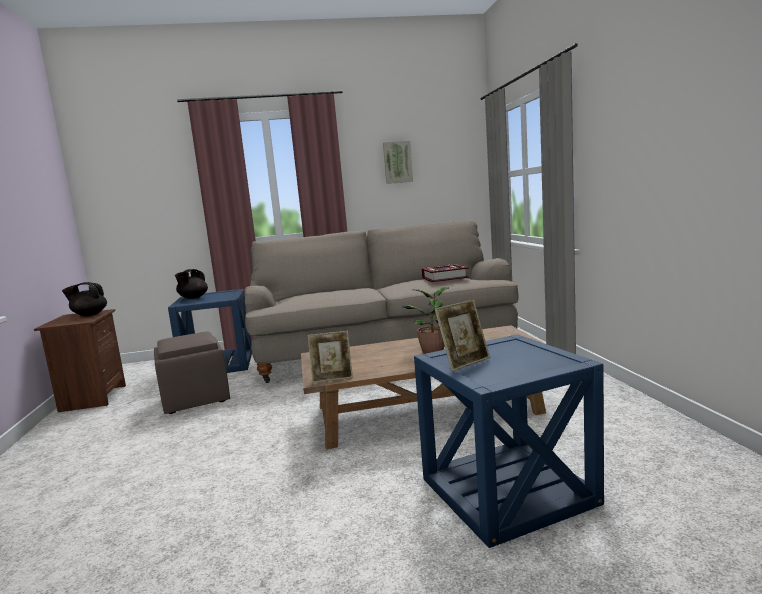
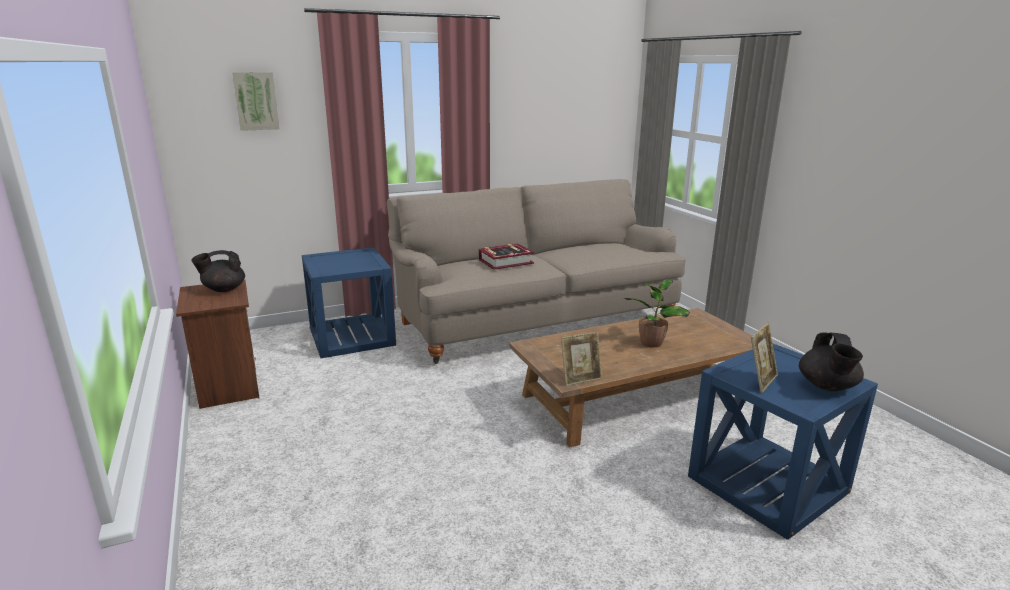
camera: 15 degrees left, 10 degrees up
(193, 298) = (325, 261): black teapot -> black teapot (827, 386)
(196, 399) = (368, 387): brown ottoman -> none
(397, 162) = (546, 104): picture -> picture (256, 101)
(445, 278) = (611, 247): book -> book (505, 261)

